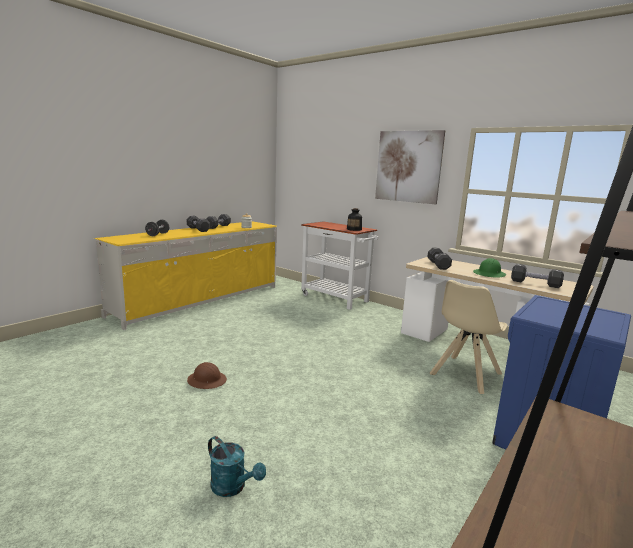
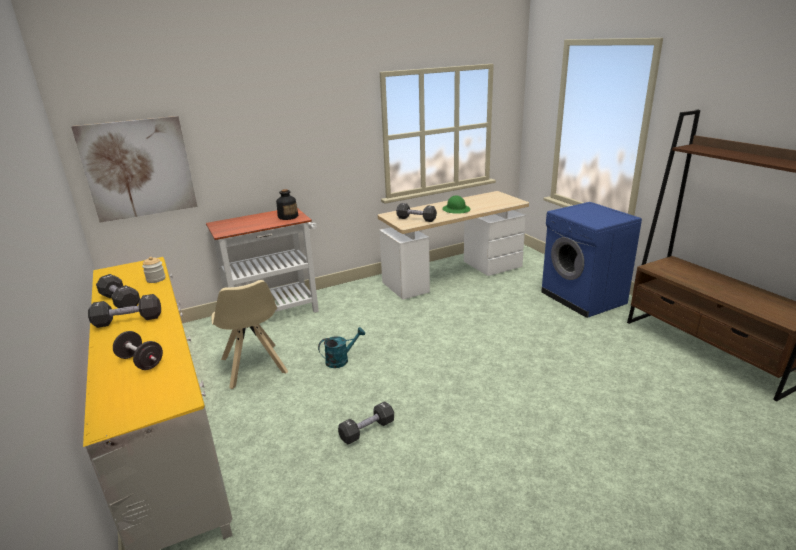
camera: 65 degrees left, 10 degrees up
(207, 380) = (453, 446): brown hard hat -> none
(233, 487) = (636, 446): turquoise watering can -> turquoise watering can (341, 360)
(408, 166) = (319, 122): picture -> picture (138, 168)
(464, 374) = (493, 296): beige chair -> beige chair (254, 367)
(535, 283) = (489, 204): black dumbbell -> black dumbbell (367, 430)

